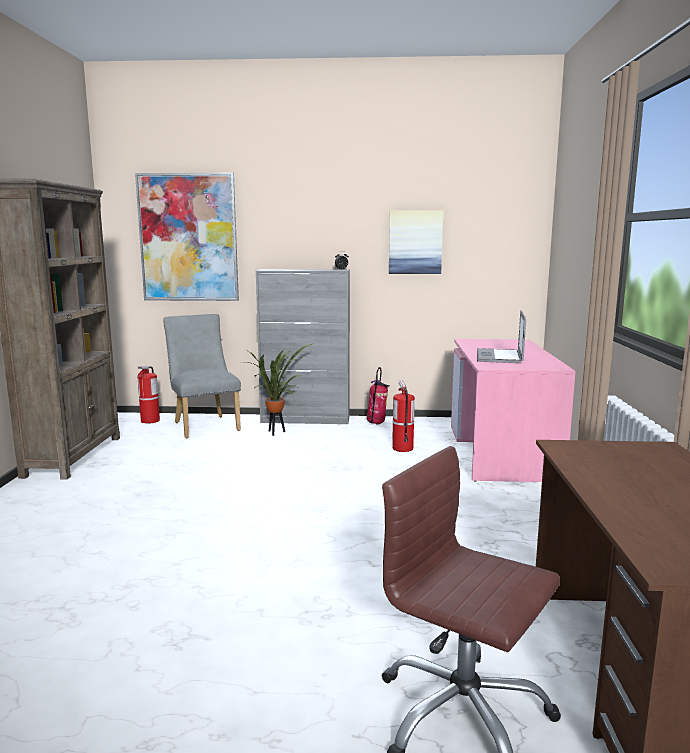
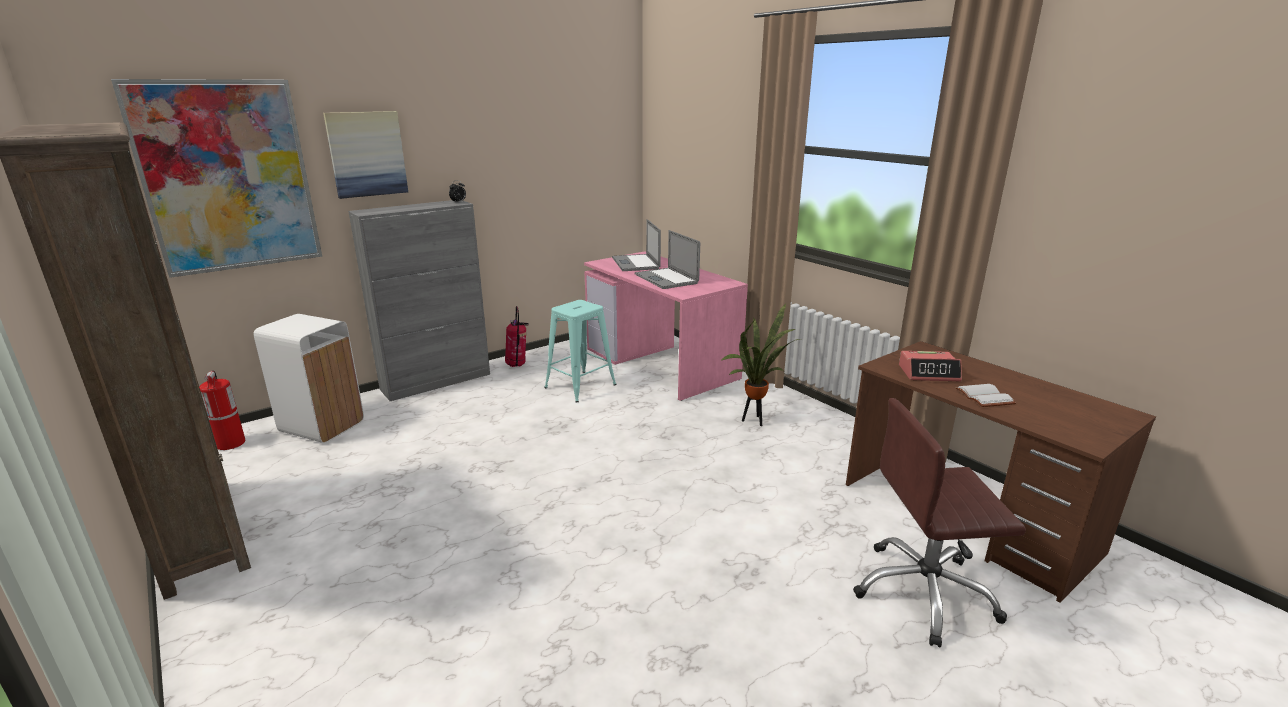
camera: 40 degrees left, 10 degrees up
(204, 425) = (322, 426): grey chair -> white trash can
(276, 433) = (430, 408): potted plant -> potted plant (755, 420)
(402, 448) = (580, 386): fire extinguisher -> turquoise stool
(415, 242) = (524, 161): picture -> picture (367, 154)
(498, 344) = (635, 263): none -> laptop
(606, 463) = (929, 373): none -> alarm clock
(628, 495) = (986, 397): none -> white book

